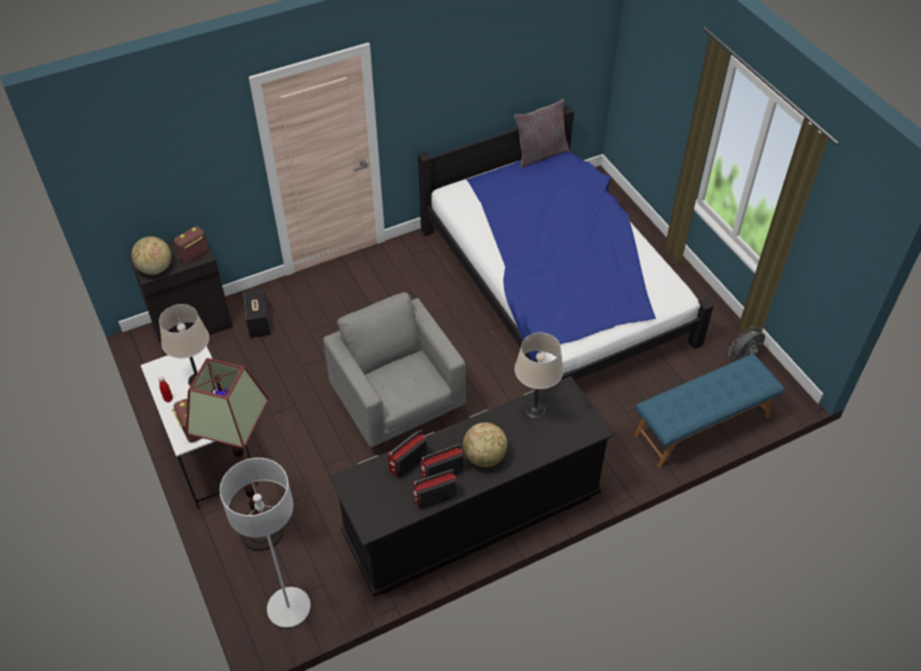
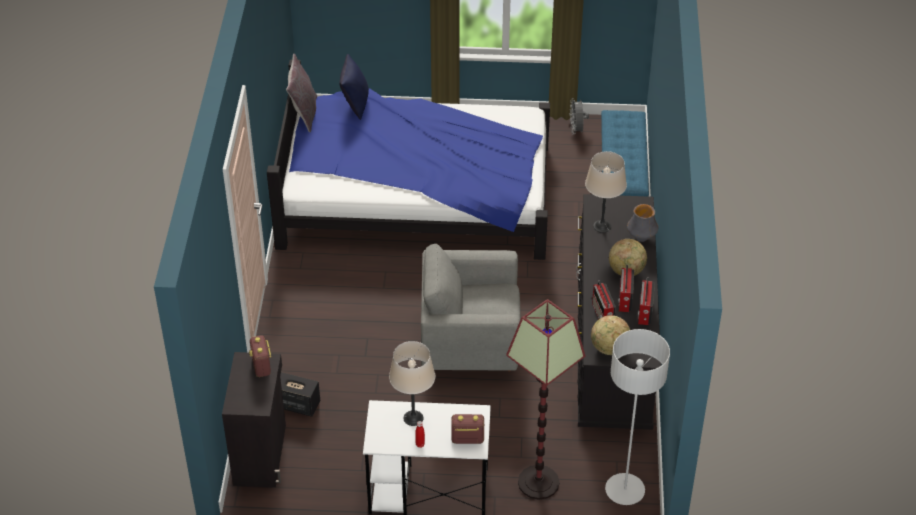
camera: 60 degrees left, 5 degrees down
(155, 268) = (256, 399): globe -> globe (609, 348)
(542, 449) = (641, 238): none -> vase
(579, 178) = (355, 104): none -> blue pillow

